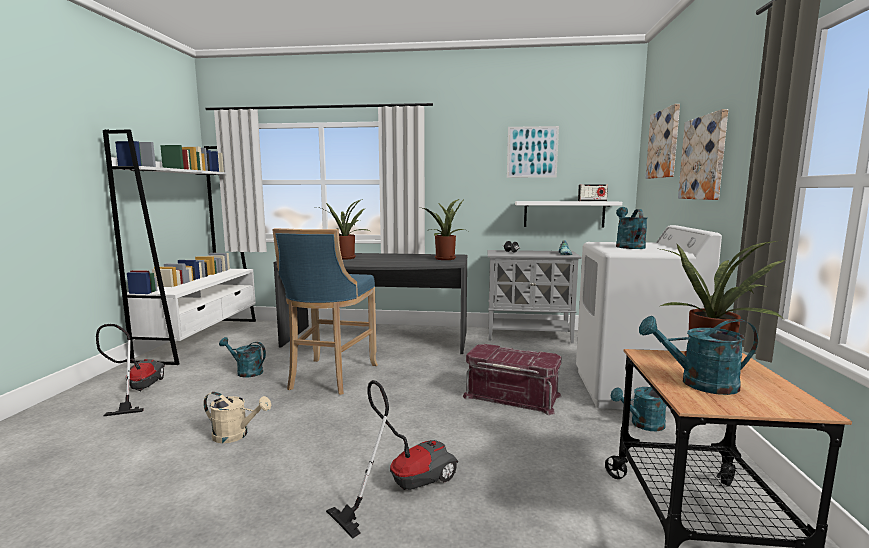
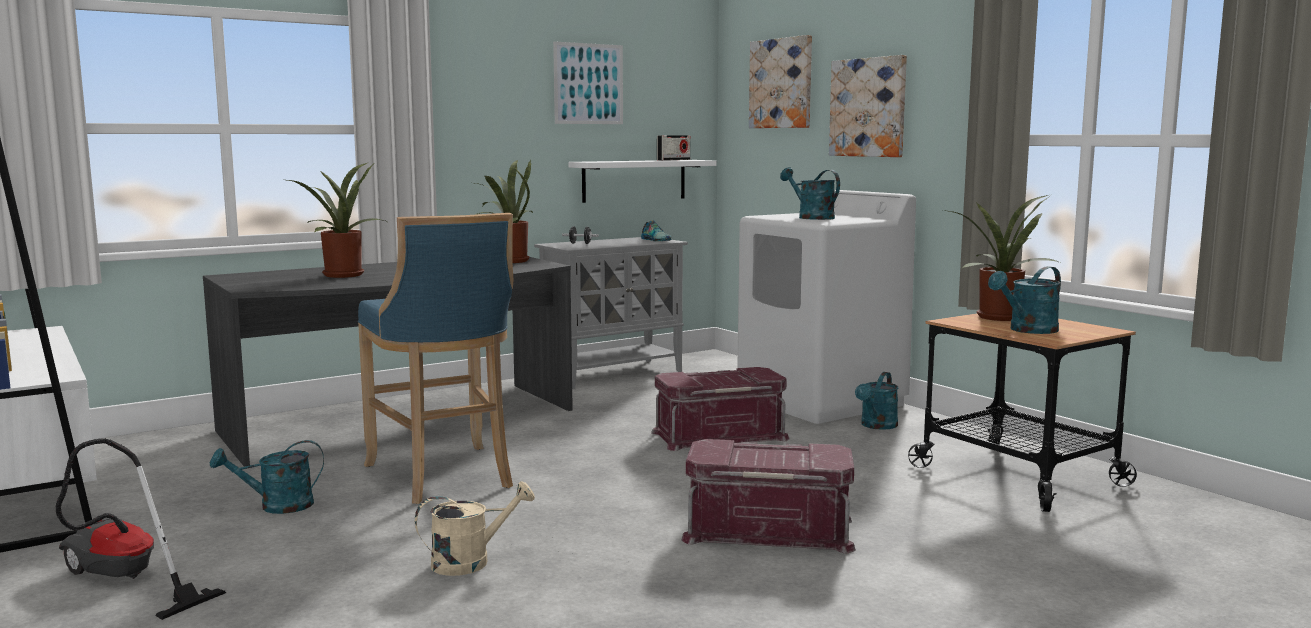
camera: 40 degrees left, 0 degrees up
(403, 485) = (768, 529): vacuum cleaner -> red storage box

